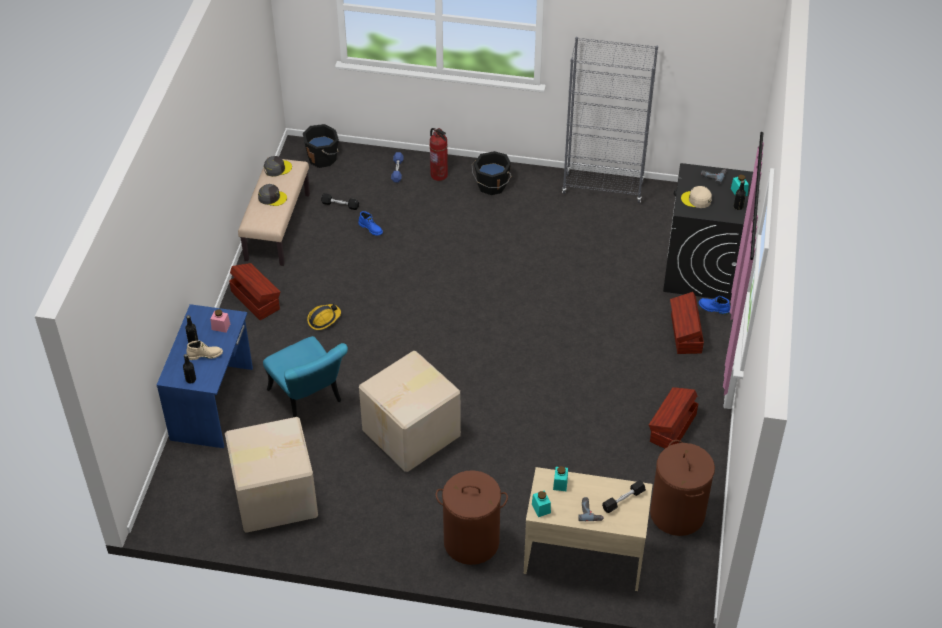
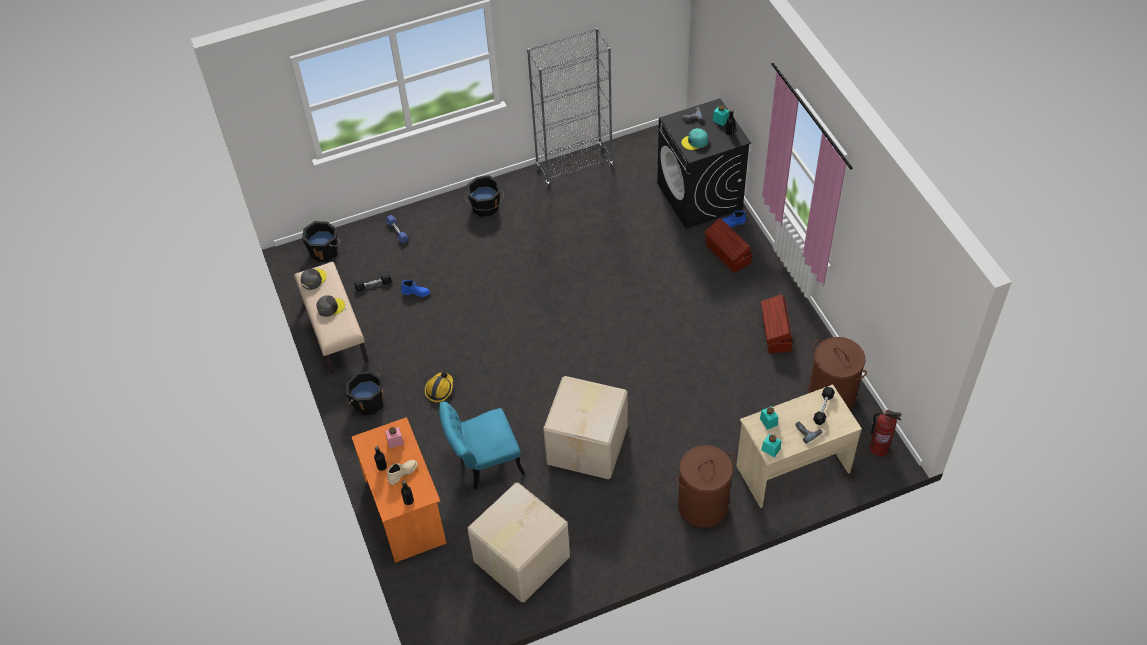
camera: 30 degrees left, 5 degrees up
(213, 403) = (406, 510): blue desk -> orange desk
(255, 299) = (368, 403): brown storage box -> black bucket
(309, 400) = (483, 464): turquoise chair -> turquoise chair turned 135 degrees clockwise
(439, 175) = (435, 219): fire extinguisher -> fire extinguisher (879, 448)
(696, 200) = (695, 142): beige cap -> turquoise cap

